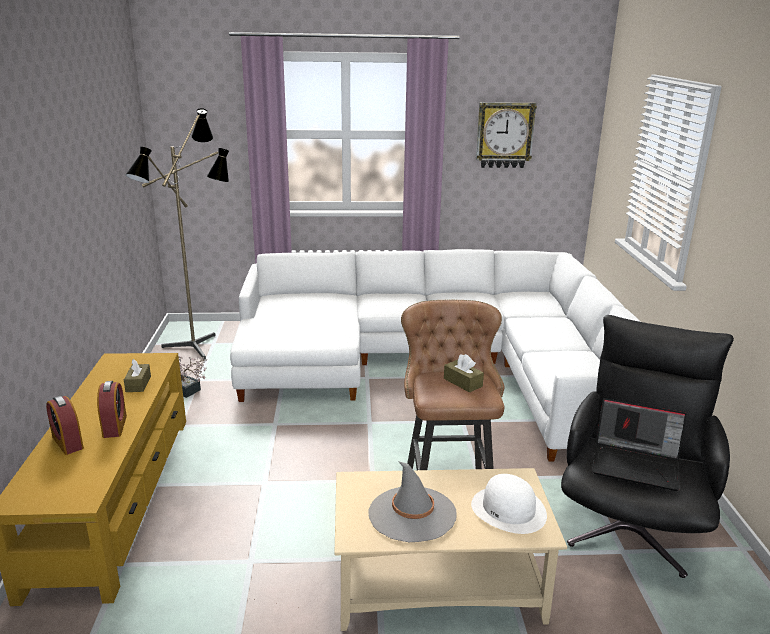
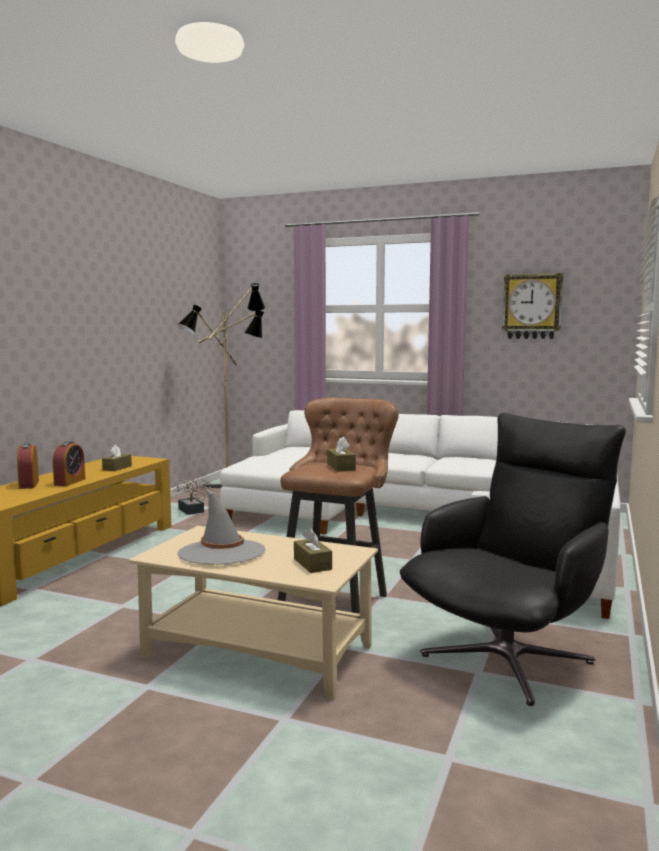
camera: 25 degrees right, 15 degrees down
(509, 509) = (312, 564): white hat -> brown tissue box
(636, 464) = (491, 561): laptop -> none

